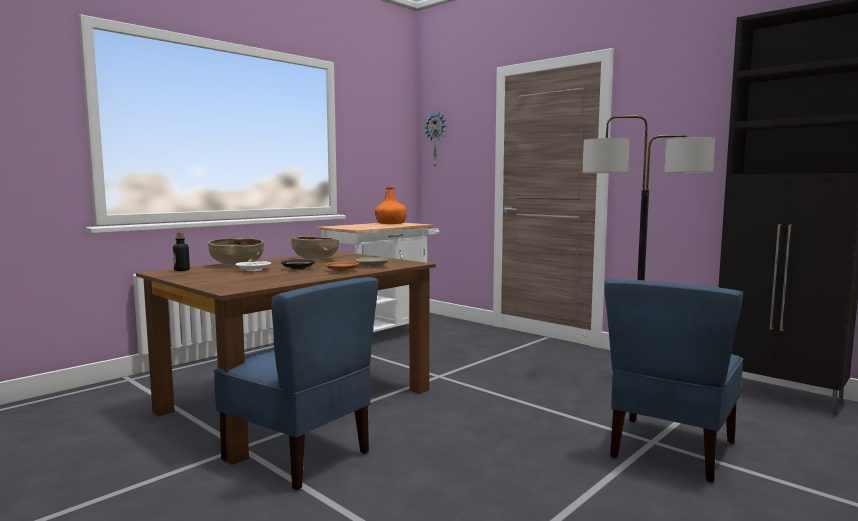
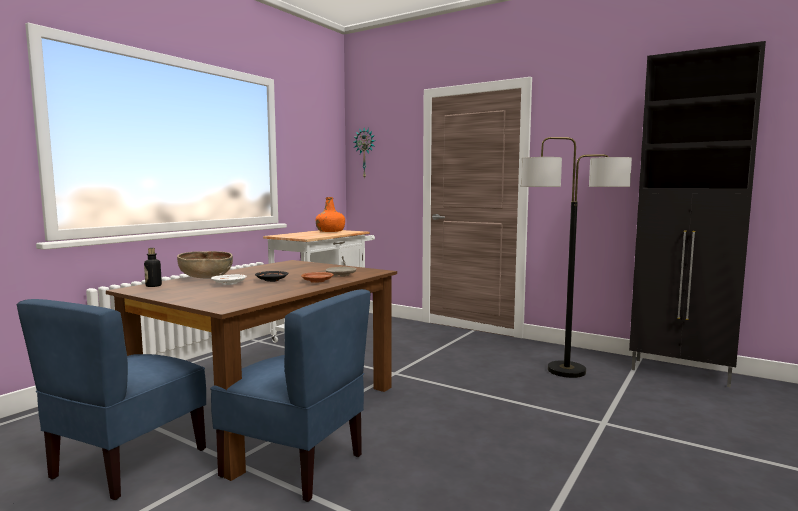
camera: 10 degrees left, 0 degrees up
(315, 260) = (279, 270): brown bowl -> none
(670, 449) = (620, 429): blue chair -> blue chair (128, 463)

